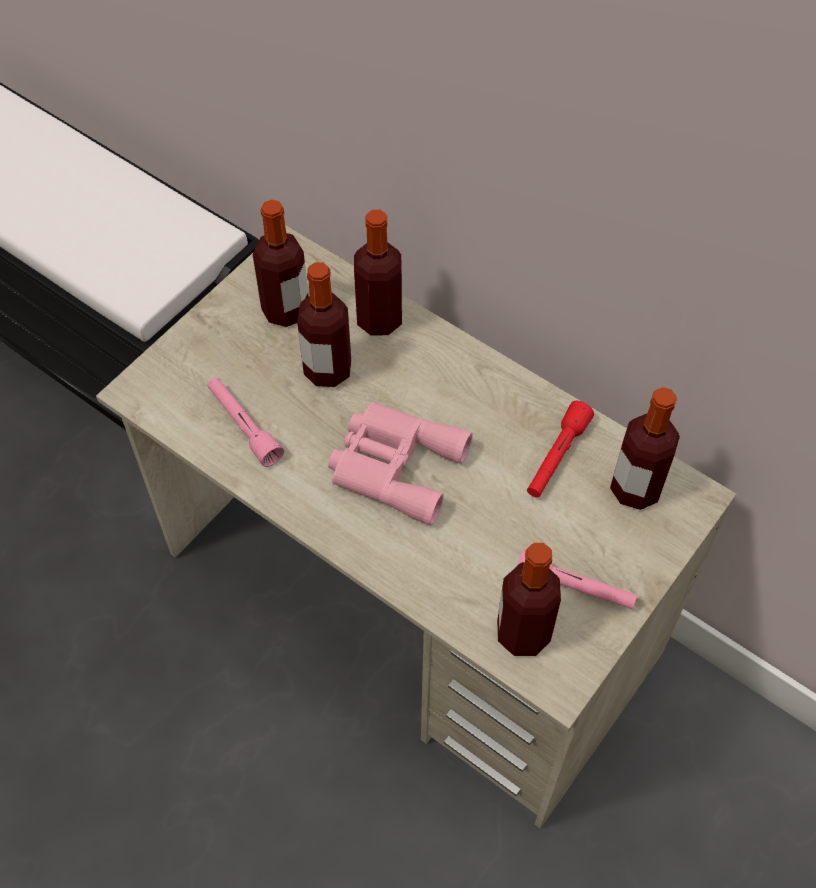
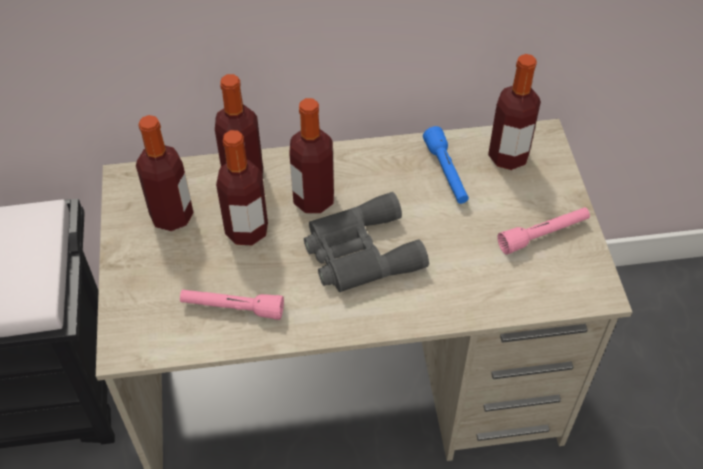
camera: 45 degrees left, 5 degrees down
(394, 465) = (359, 252): pink binoculars -> grey binoculars
(523, 633) = (547, 283): bottle -> bottle (313, 199)
(557, 457) = (446, 173): red flashlight -> blue flashlight

